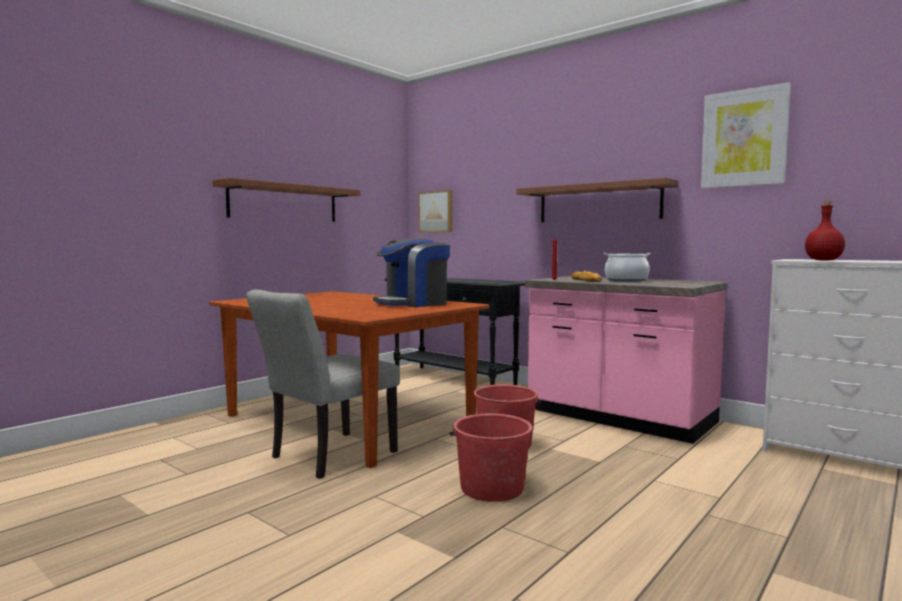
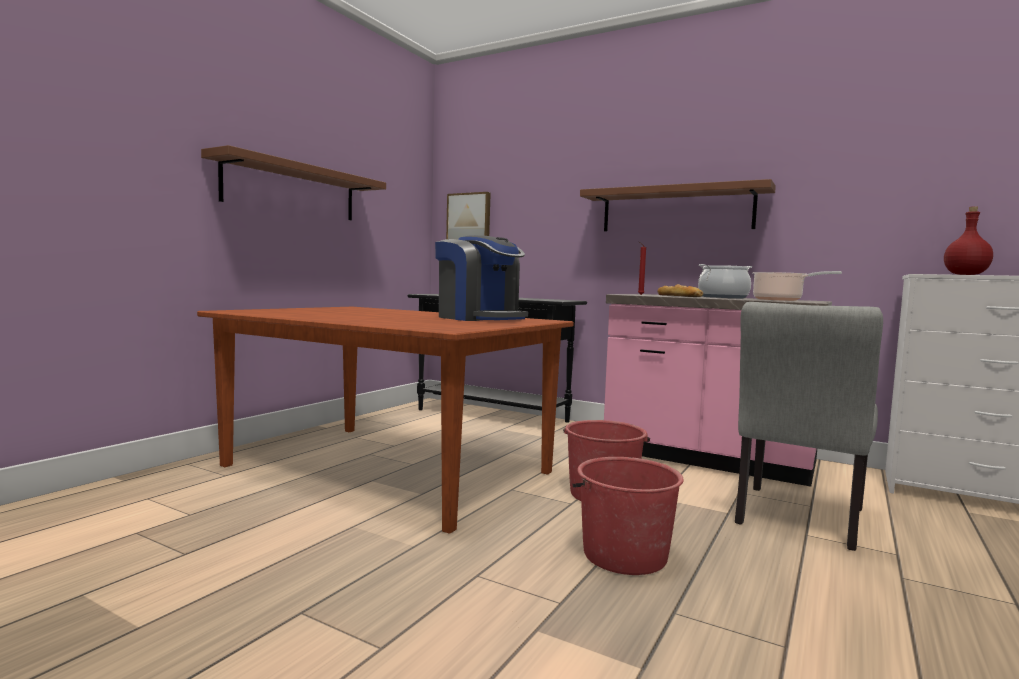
camera: 10 degrees left, 0 degrees up
(326, 457) = (381, 520): grey chair -> grey chair (797, 520)
(413, 303) = (480, 318): coffee machine -> coffee machine turned 90 degrees counterclockwise
(668, 283) = (780, 300): none -> cooking pot
(744, 138) = (856, 138): picture -> none

